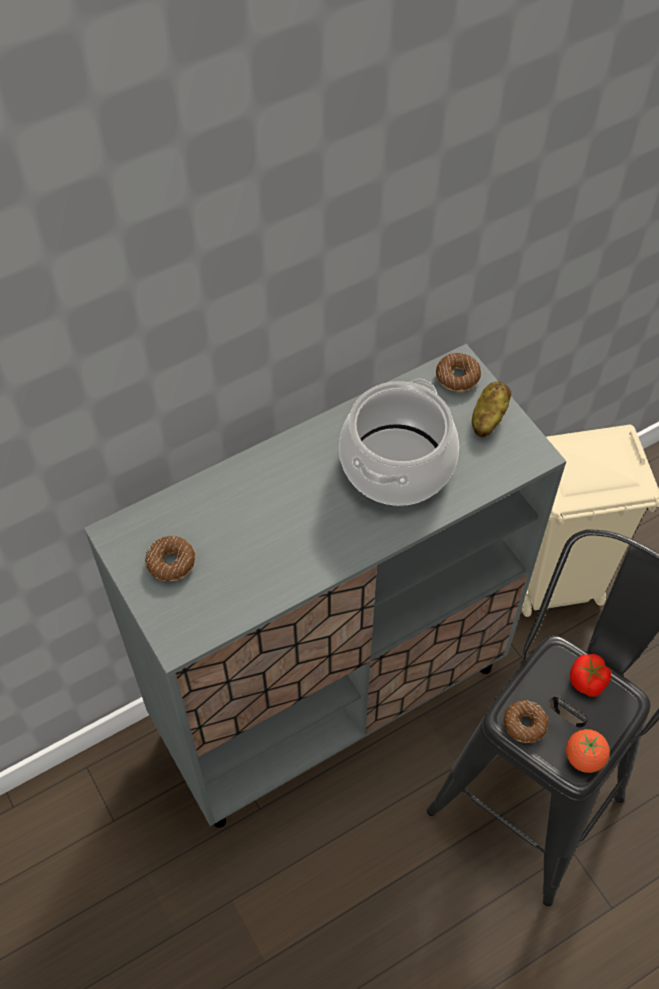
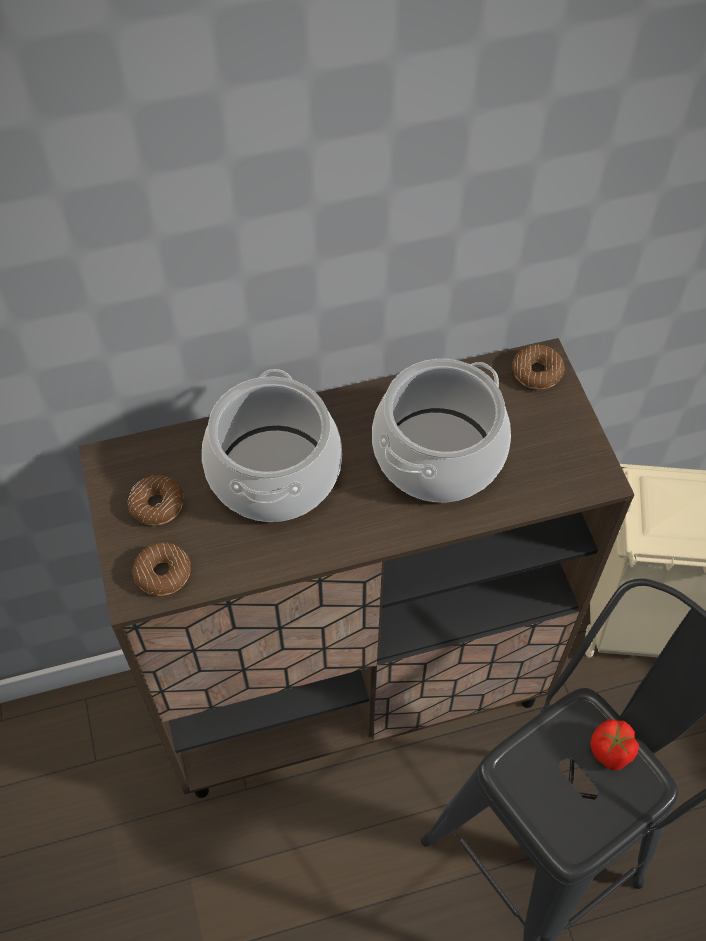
camera: 15 degrees right, 0 degrees up
(262, 511) = (273, 472): none -> cooking pot
(330, 698) = (354, 691): grey cabinet -> brown cabinet
(488, 418) = (557, 426): potato -> none
(524, 724) = (525, 781): donut -> donut (163, 573)
(584, 757) = (582, 837): tomato -> none

